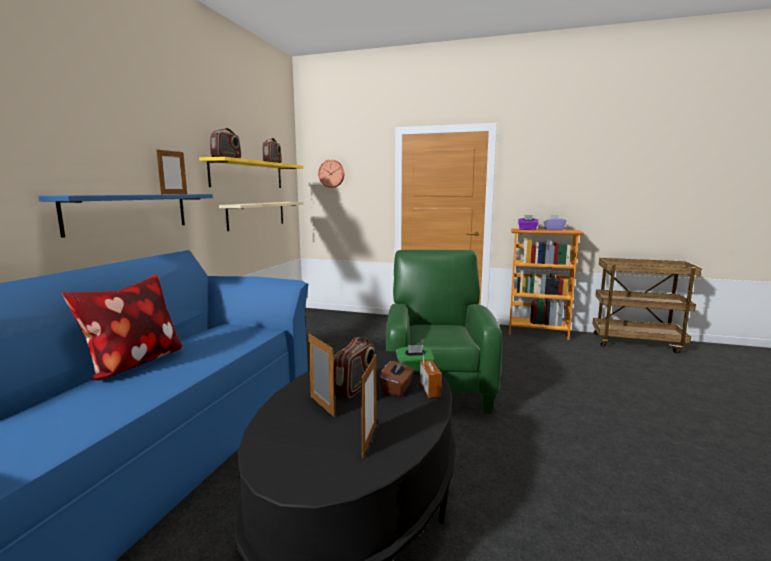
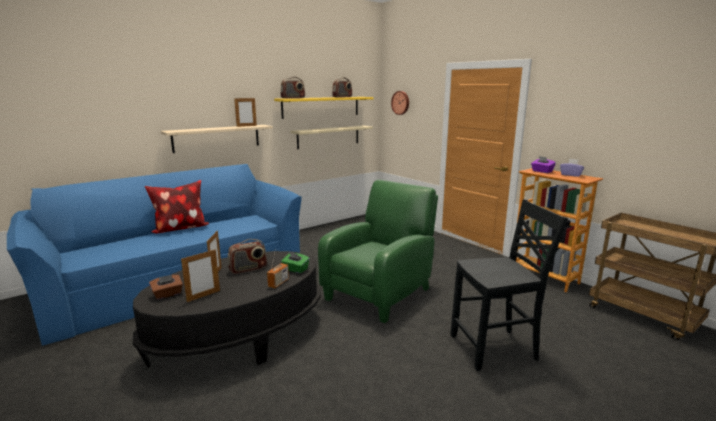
camera: 35 degrees right, 5 degrees up
(129, 212) = (217, 138): blue shelf -> beige shelf
(397, 388) = (264, 277): brown tissue box -> brown tissue box (167, 294)
(606, 400) = (495, 348): none -> black chair

